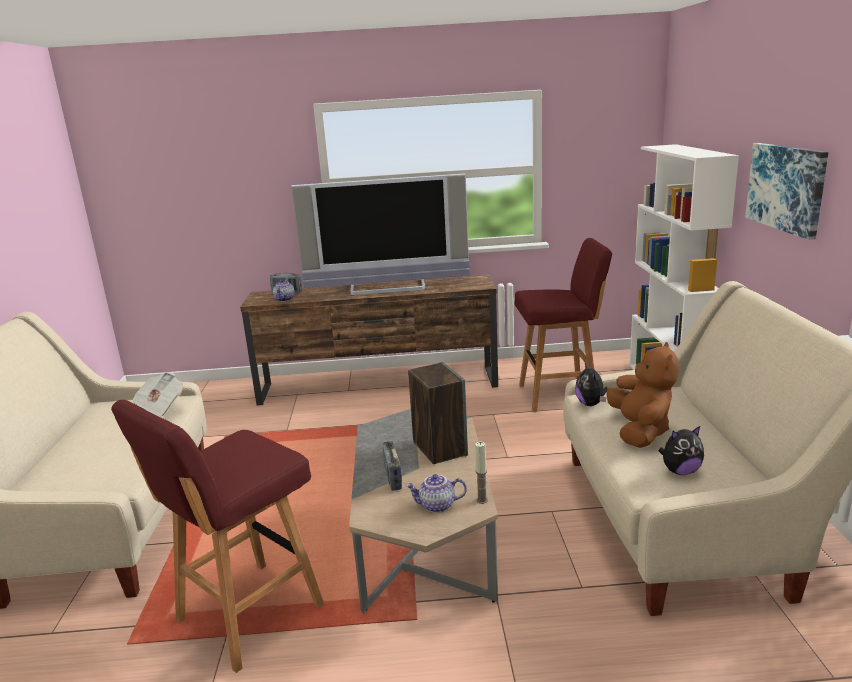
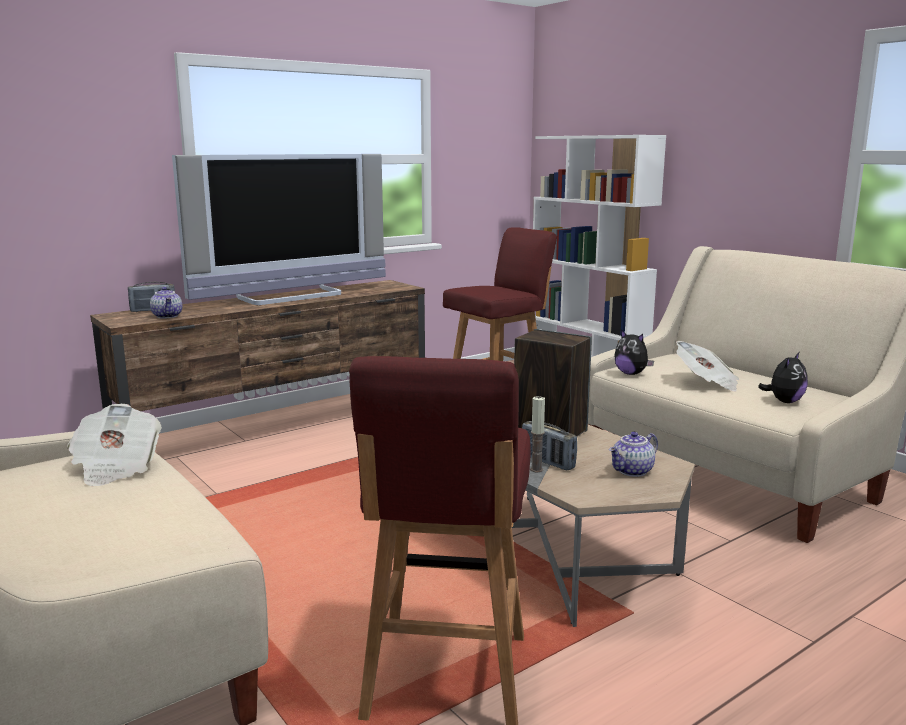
camera: 35 degrees left, 5 degrees down
(482, 500) = (663, 457): candle -> candle (536, 469)
(640, 431) = (707, 383): brown plush toy -> newspaper
(786, 188) = (735, 157): picture -> none

